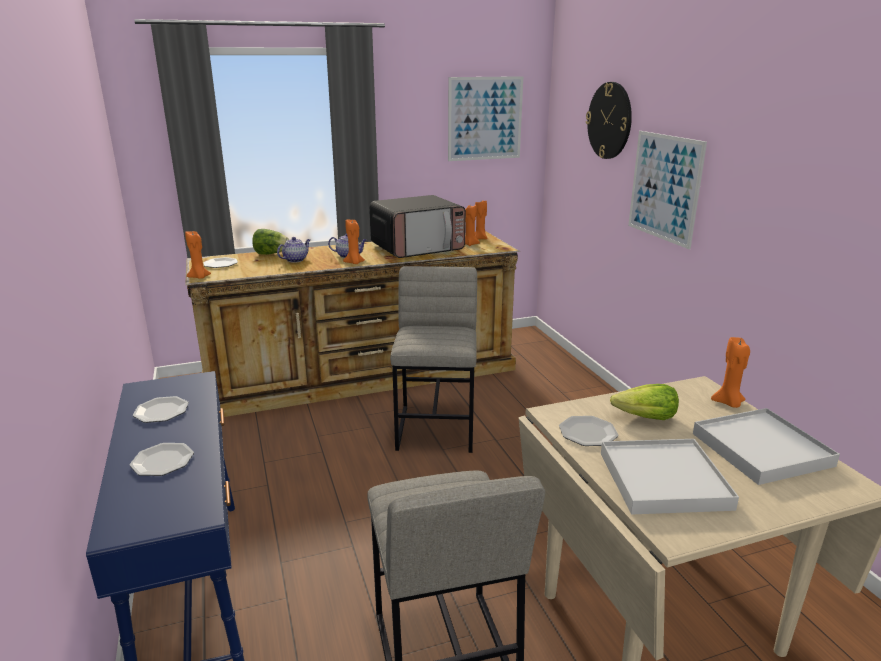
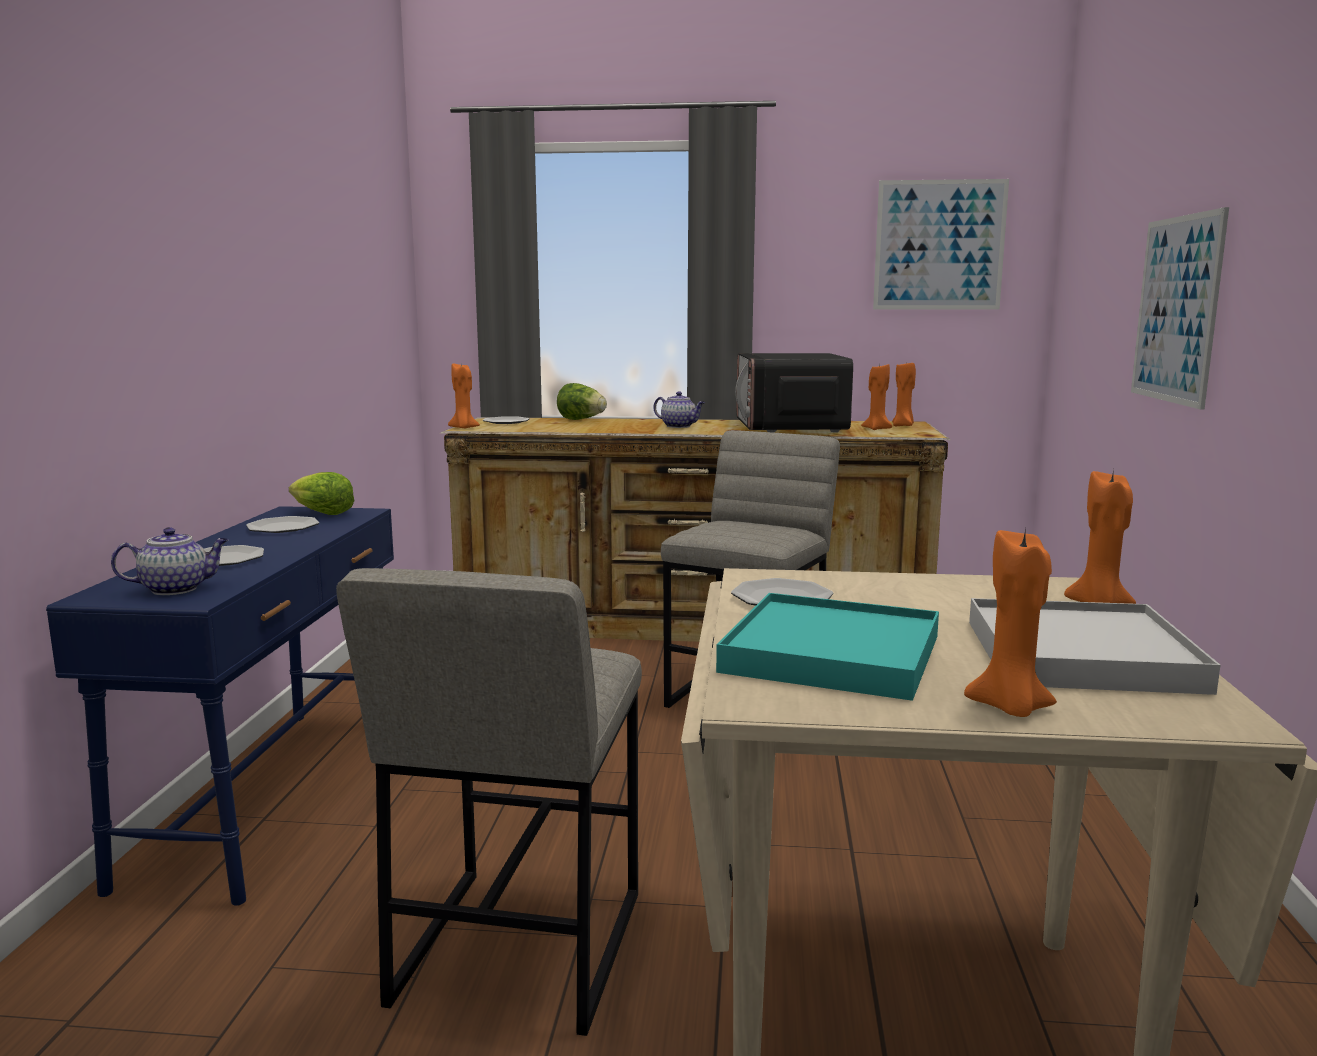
camera: 25 degrees right, 10 degrees down
(295, 260) = (603, 425): teapot -> teapot (176, 589)
(354, 263) = (676, 431): orange candle -> orange candle (1010, 708)
(418, 248) = (790, 427): microwave -> microwave turned 90 degrees clockwise
(609, 120) = (1118, 221): wall clock -> none
(645, 418) = (908, 599): lettuce -> lettuce (321, 513)
(663, 480) = (831, 654): white tray -> turquoise tray

